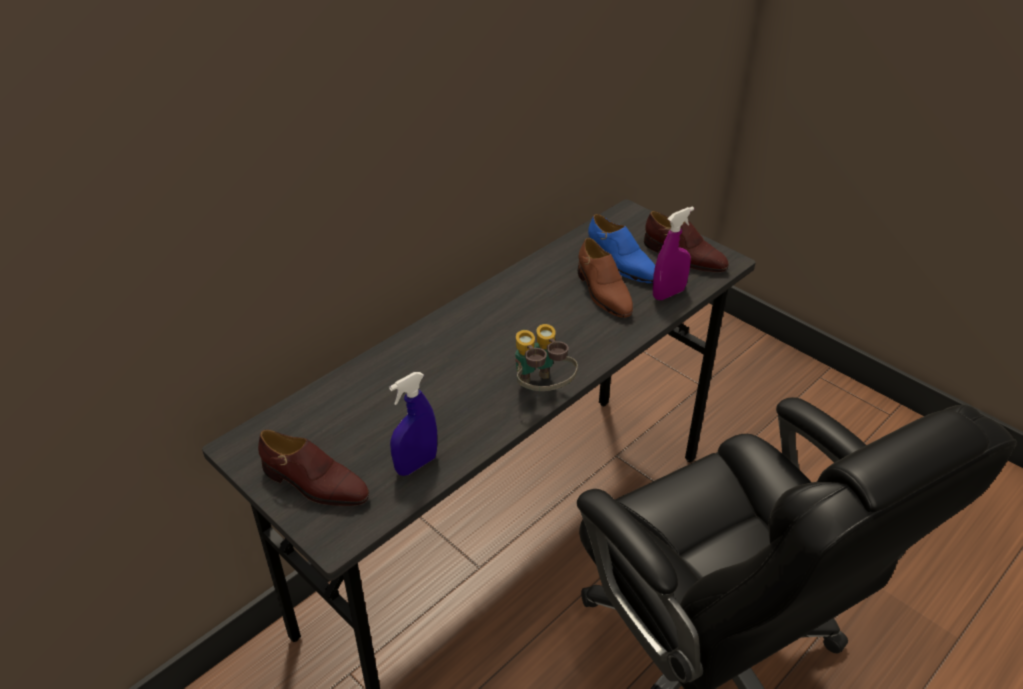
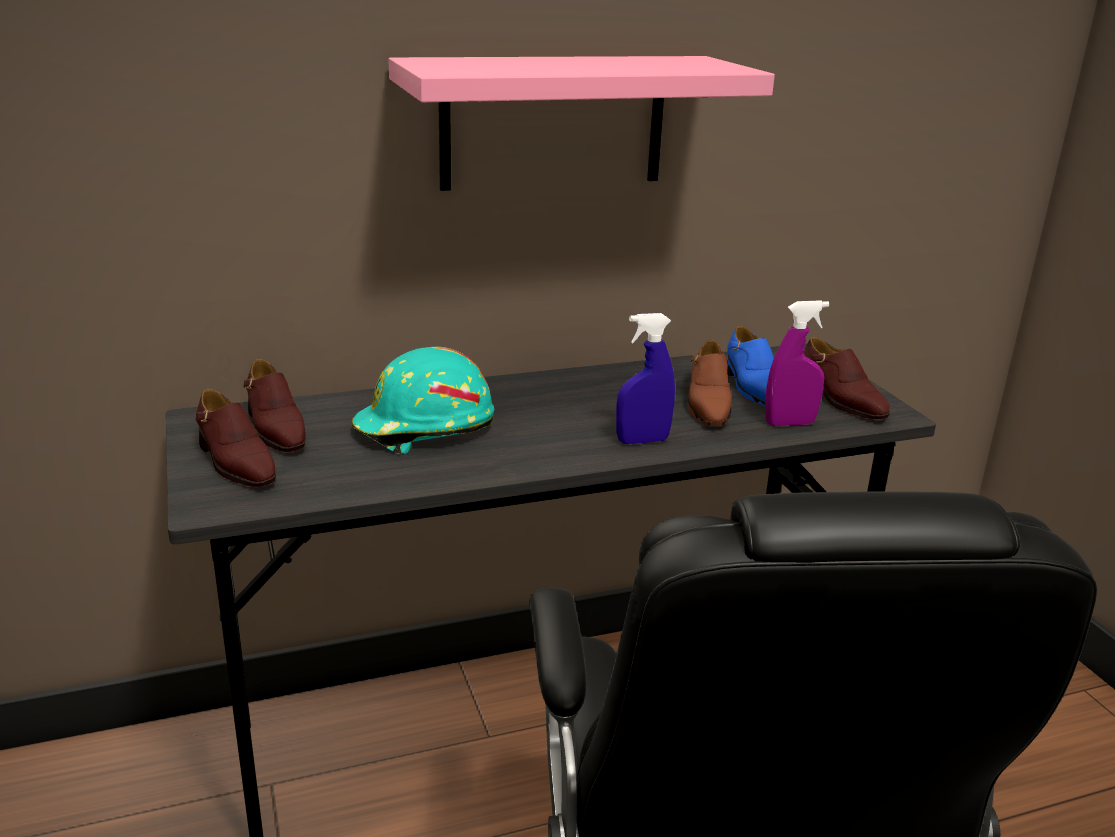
camera: 25 degrees right, 15 degrees down
(312, 435) = (275, 429): none -> brown shoe
(416, 464) = (351, 477): blue spray bottle -> blue spray bottle (642, 441)
(426, 392) = (424, 429): none -> turquoise hard hat
(449, 104) = (553, 122): none -> pink shelf
(541, 390) = (551, 459): binoculars -> none

